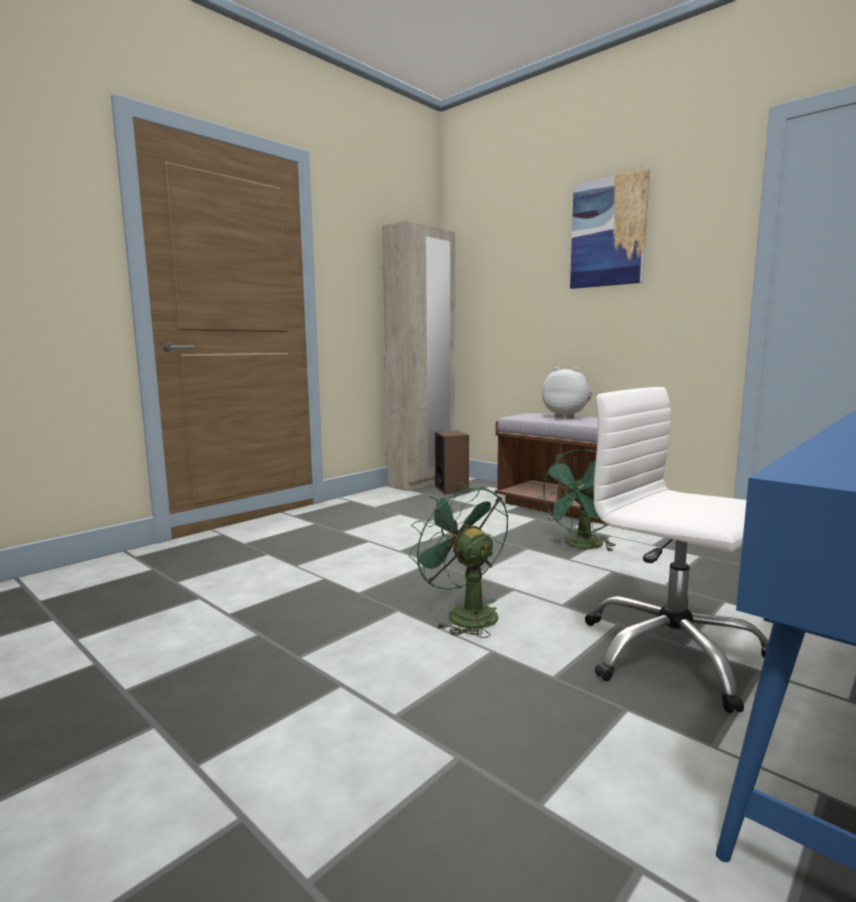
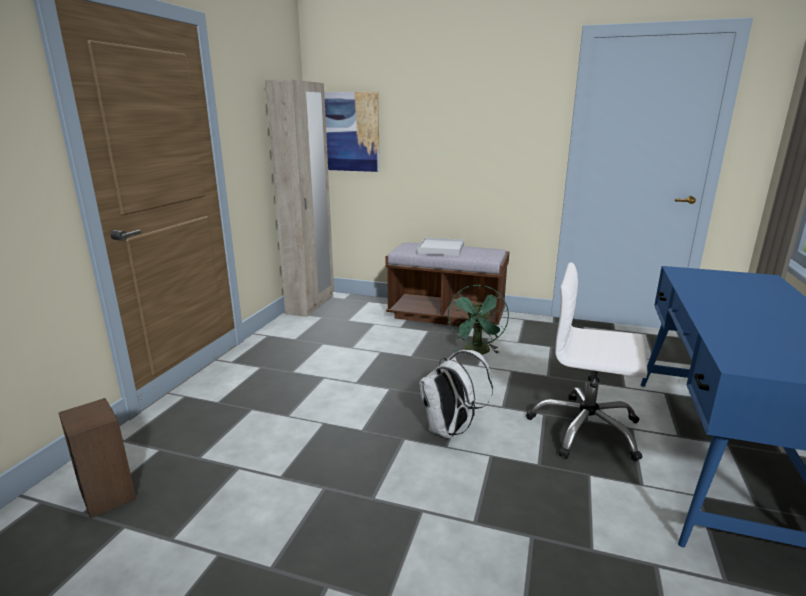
camera: 25 degrees left, 10 degrees up
(451, 489) = (341, 309): speaker -> speaker (108, 493)
(463, 613) = (449, 430): green fan -> white backpack
(567, 417) = (441, 249): plush toy -> white tray
(608, 232) = (462, 101): picture -> picture (352, 132)

